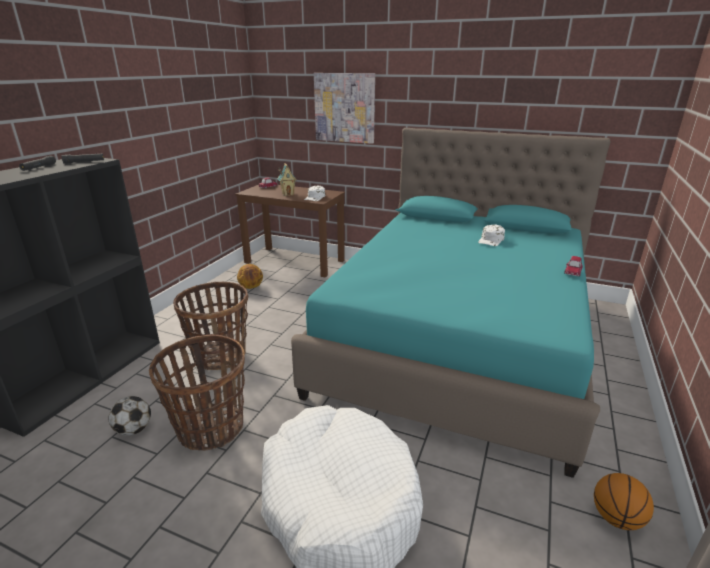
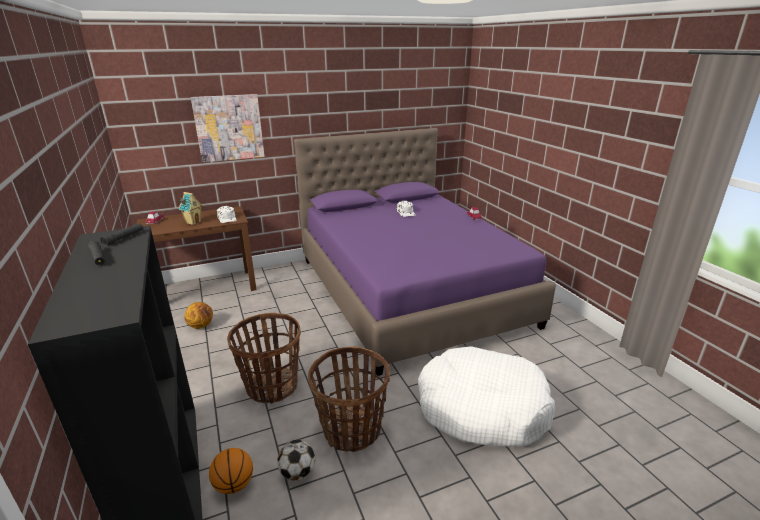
camera: 45 degrees left, 0 degrees up
(458, 339) = (409, 290): turquoise bed -> purple bed
(616, 518) = (575, 334): basketball -> basketball (234, 485)

